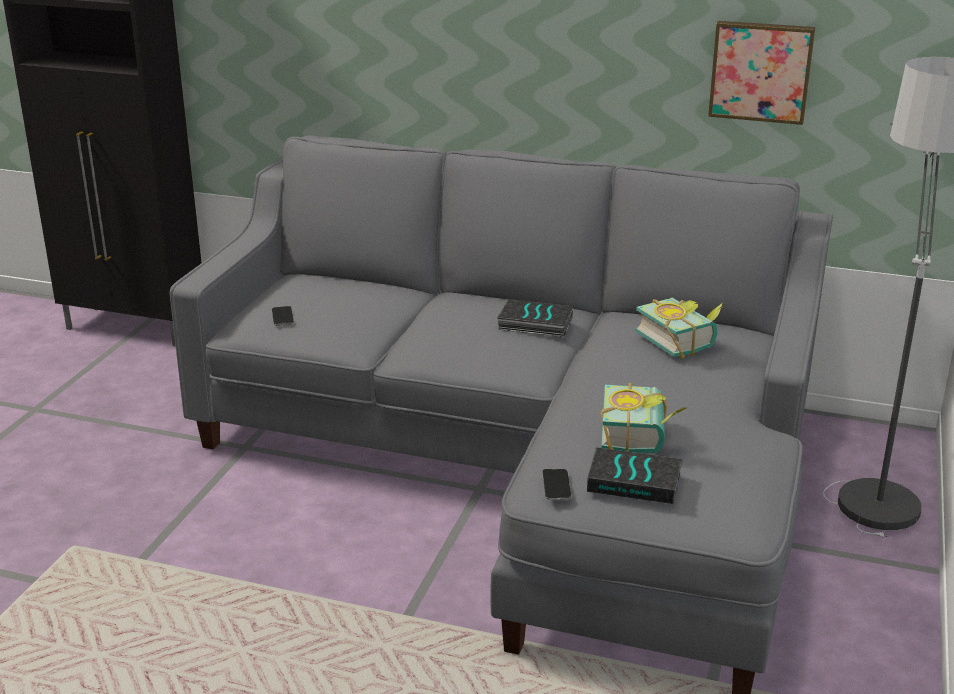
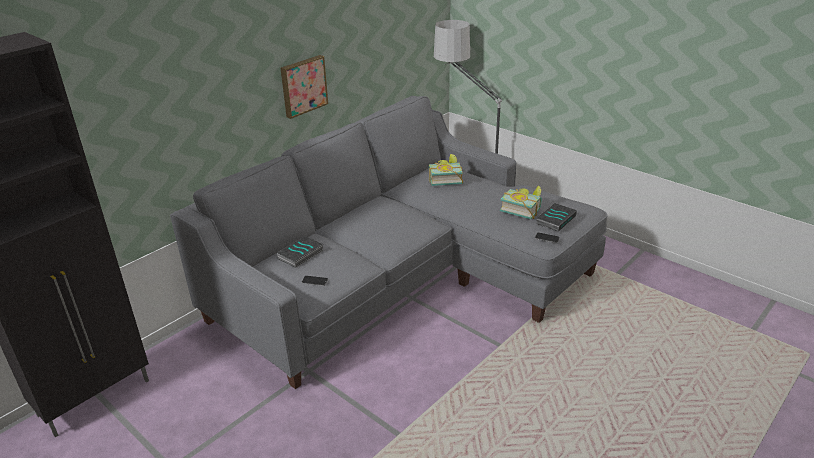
camera: 65 degrees left, 5 degrees up
(534, 324) = (392, 209): book -> book (301, 255)
(761, 71) = (381, 53): picture -> picture (303, 85)

